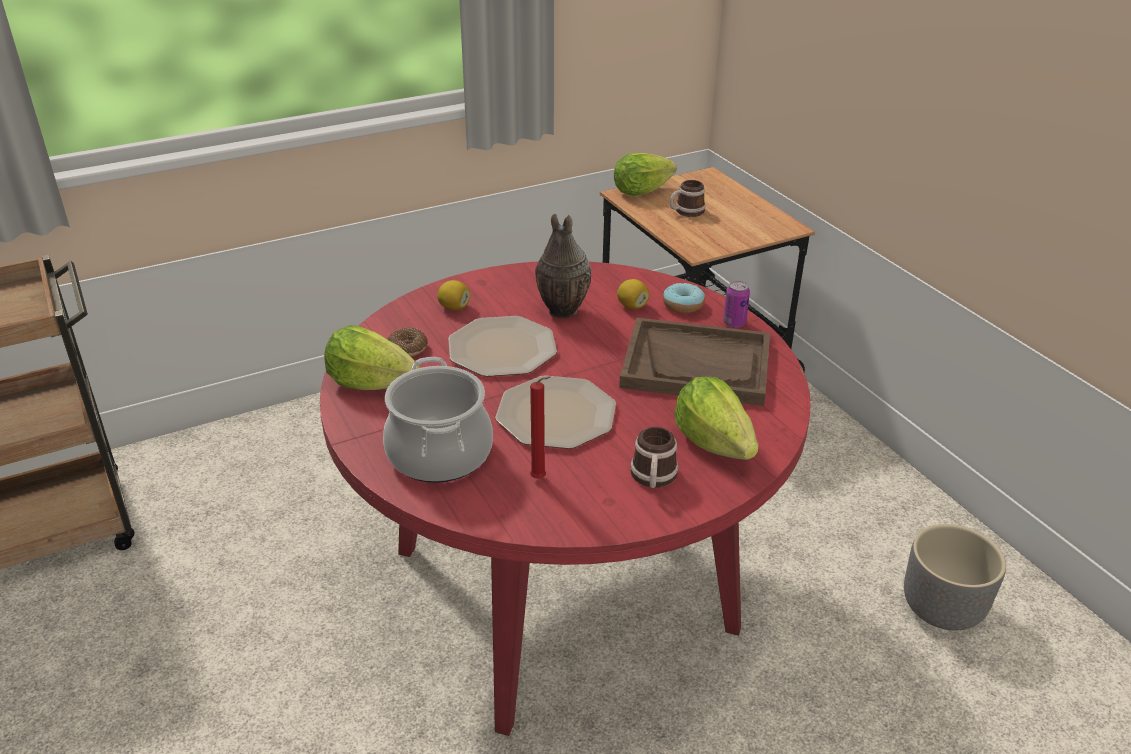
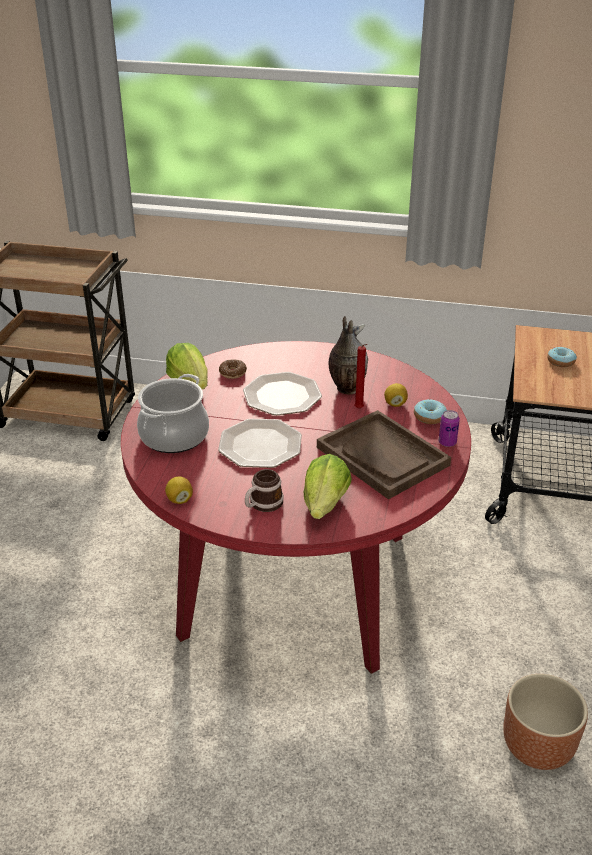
camera: 40 degrees right, 0 degrees up
(454, 307) = (288, 360): lemon -> lemon (179, 499)
(540, 479) = (204, 474): red candle -> red candle (359, 409)
(640, 191) = (547, 335): lettuce -> none
(686, 212) = (561, 362): mug -> donut
(943, 609) = (538, 747): grey planter -> brown planter

